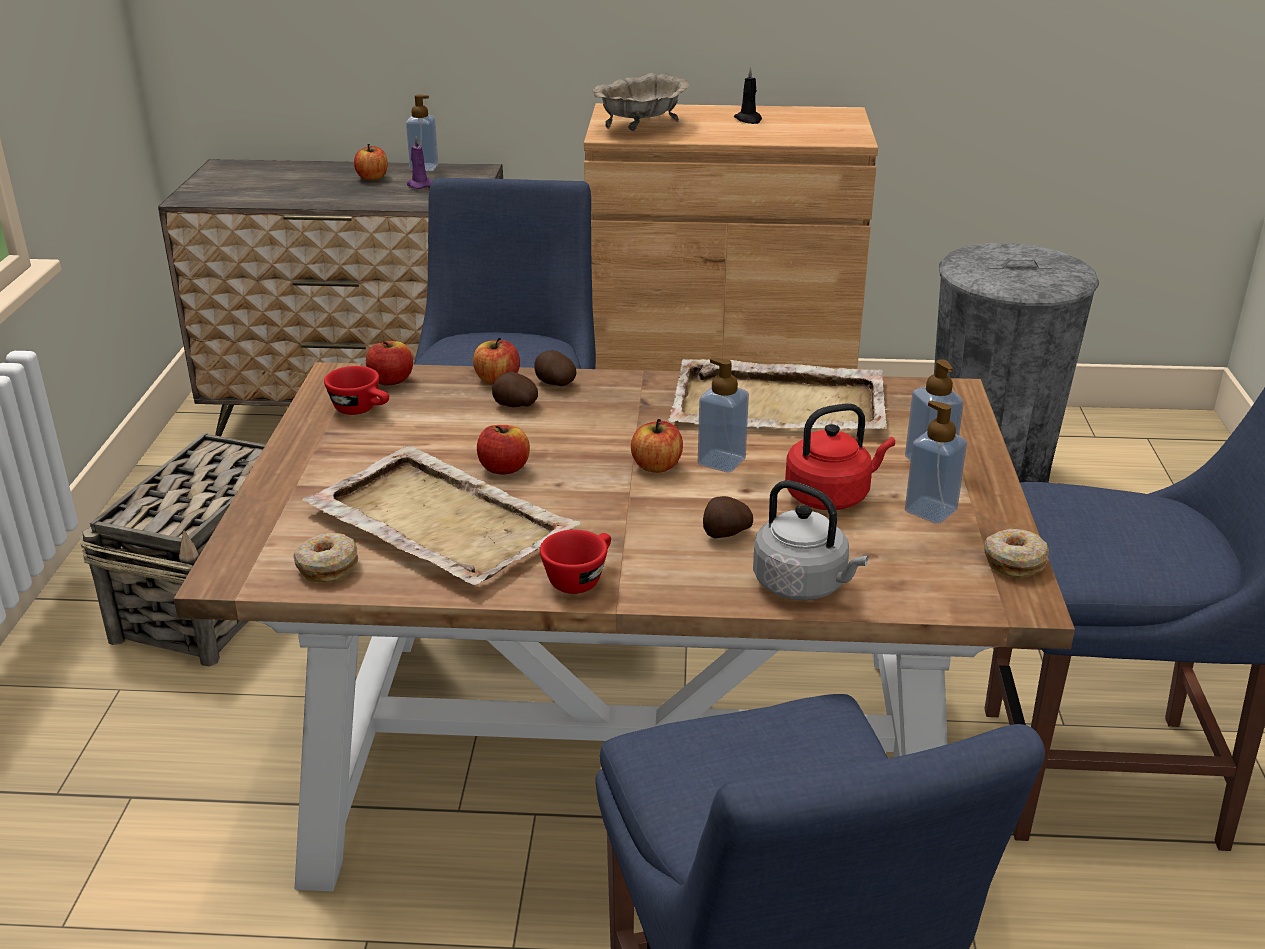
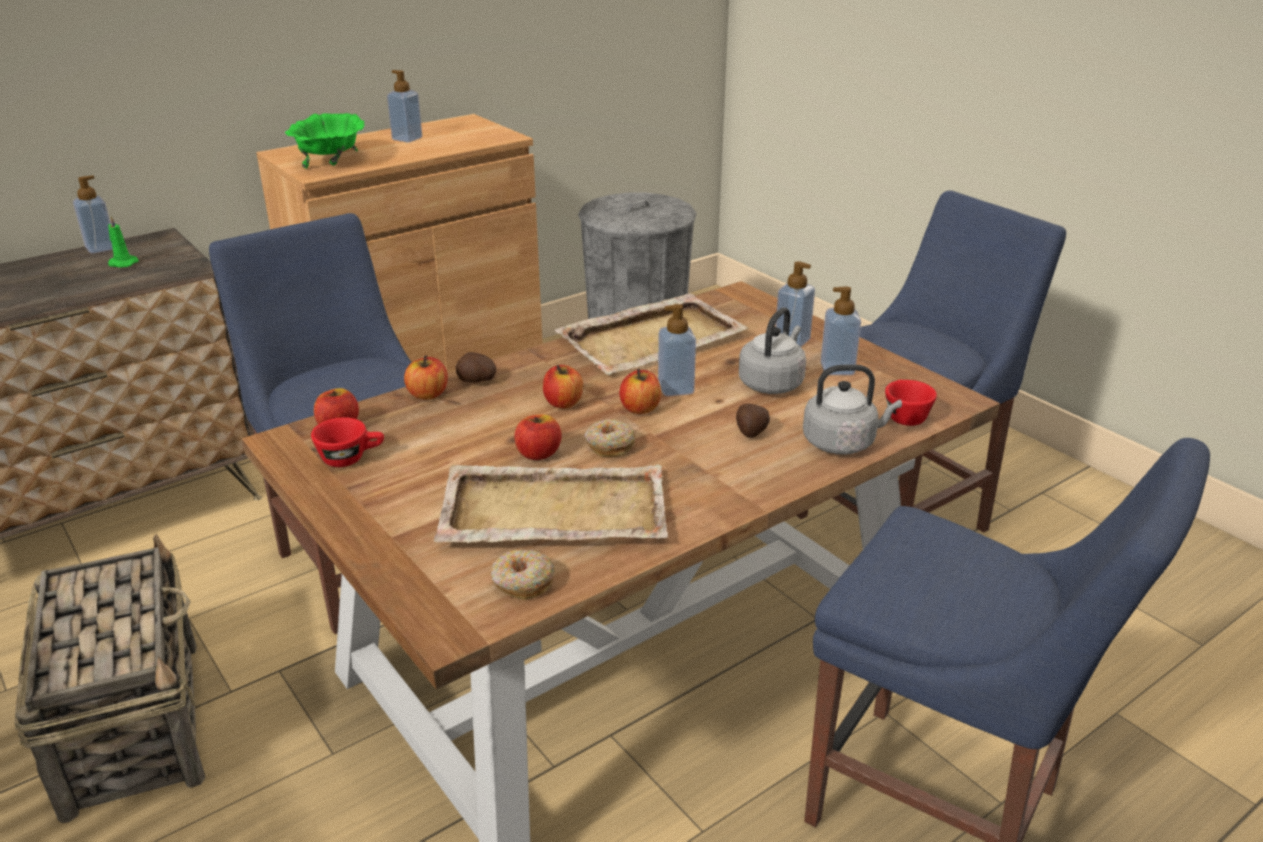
camera: 40 degrees left, 0 degrees up
(372, 177) = (61, 269): apple -> apple (563, 403)
(419, 185) = (122, 263): purple candle -> green candle
(515, 406) = (473, 407): potato -> none
(580, 578) = (710, 502): red cup -> red cup (904, 415)
(640, 126) = (330, 161): beige bowl -> green bowl
(748, 120) = (407, 139): black candle -> soap dispenser
(831, 496) = (772, 383): red kettle -> grey kettle
(1014, 561) = (920, 379): donut -> donut (609, 445)

